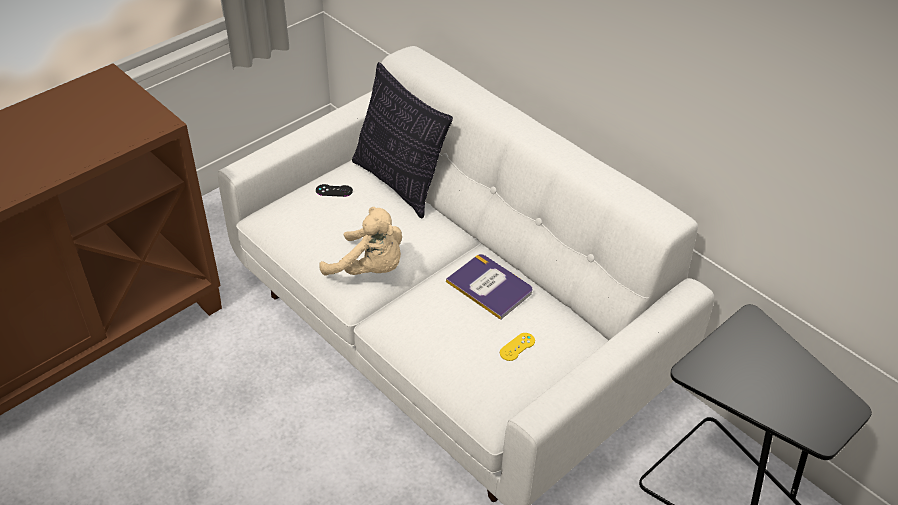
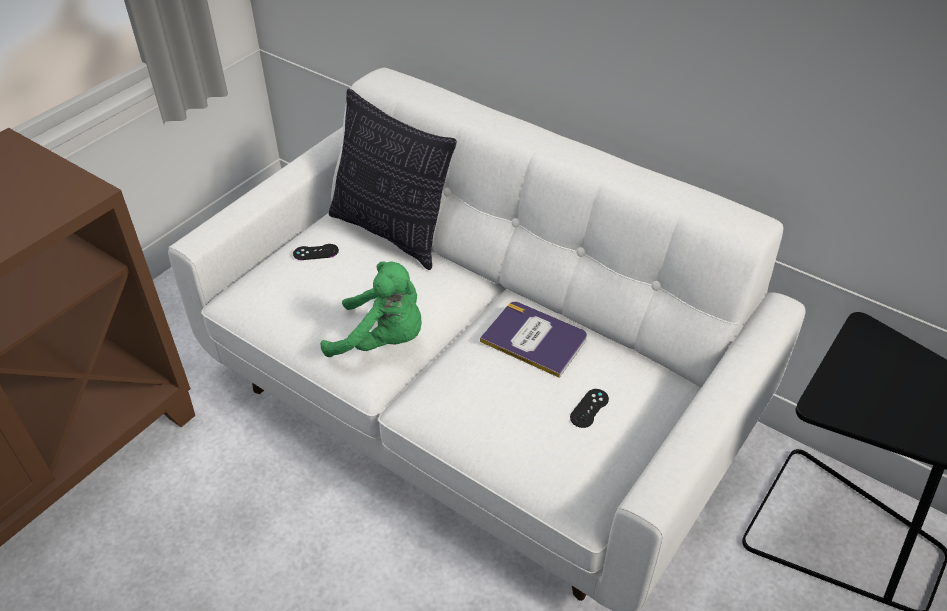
camera: 10 degrees left, 0 degrees up
(369, 269) = (382, 340): beige plush toy -> green plush toy
(517, 347) = (589, 408): yellow game controller -> black game controller

